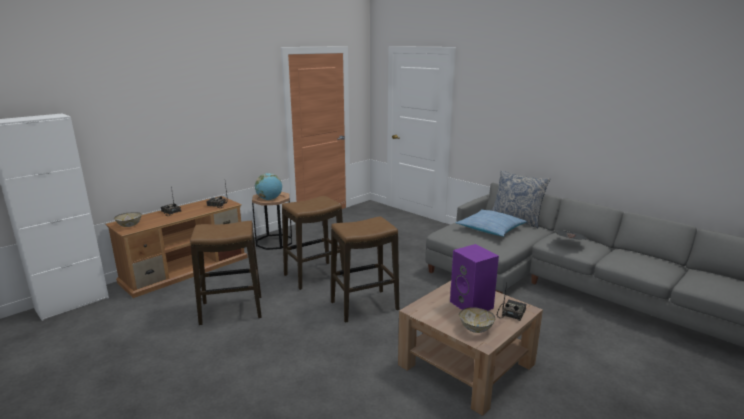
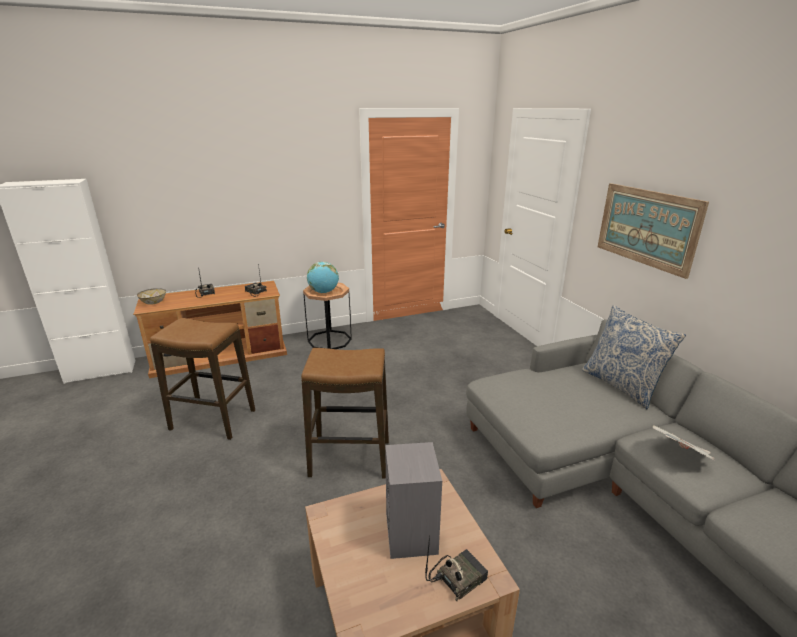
camera: 25 degrees right, 5 degrees up
(315, 275) = (332, 396): stool -> none
(472, 305) = (412, 535): purple speaker -> grey speaker
(476, 329) = (374, 589): bowl -> none
(490, 229) = (565, 393): pillow -> none
(508, 119) = (646, 227): none -> picture

